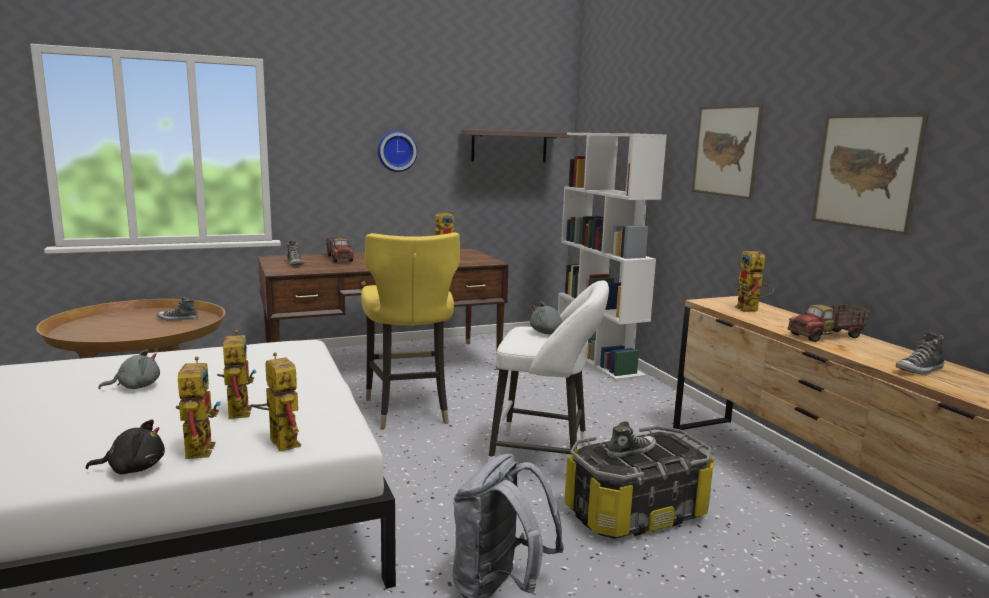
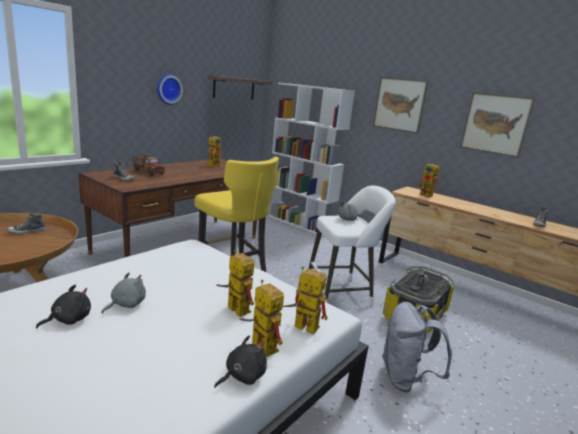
camera: 30 degrees left, 5 degrees up
(67, 389) = (68, 319): none -> black plush toy
(827, 336) = (480, 209): toy truck -> none

